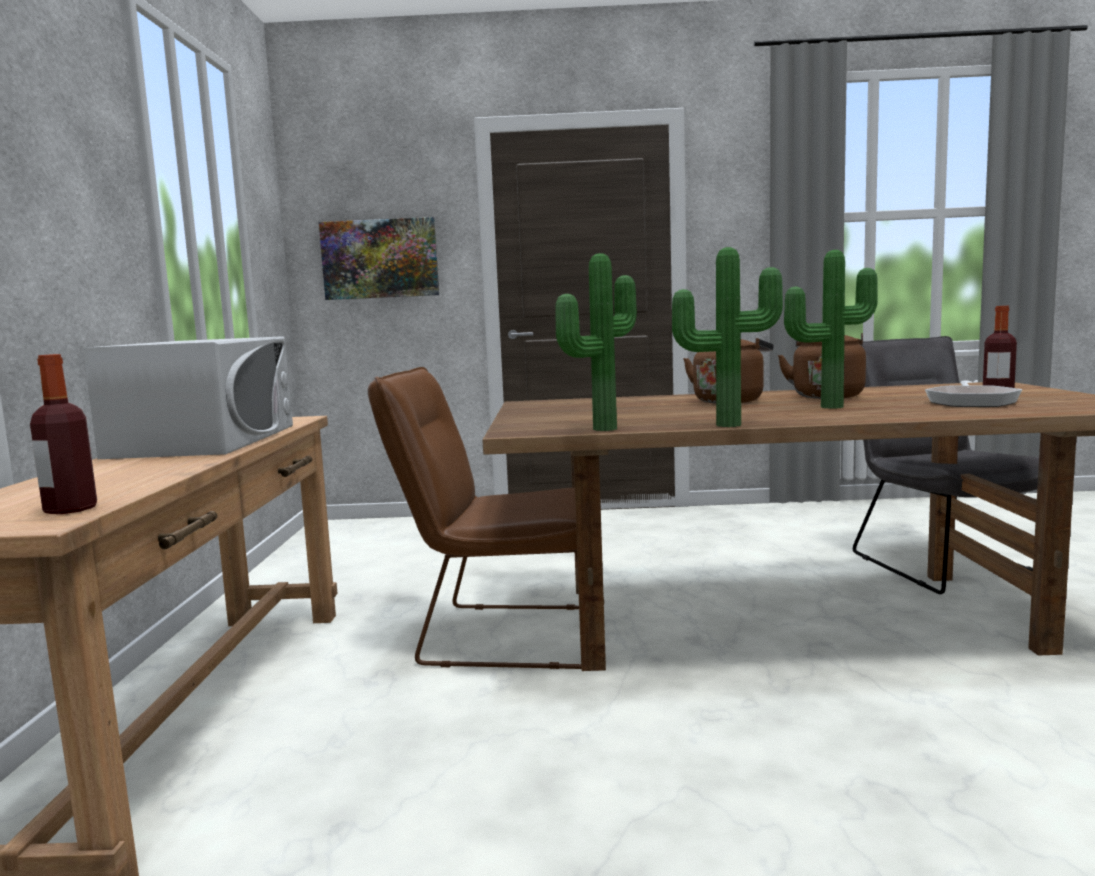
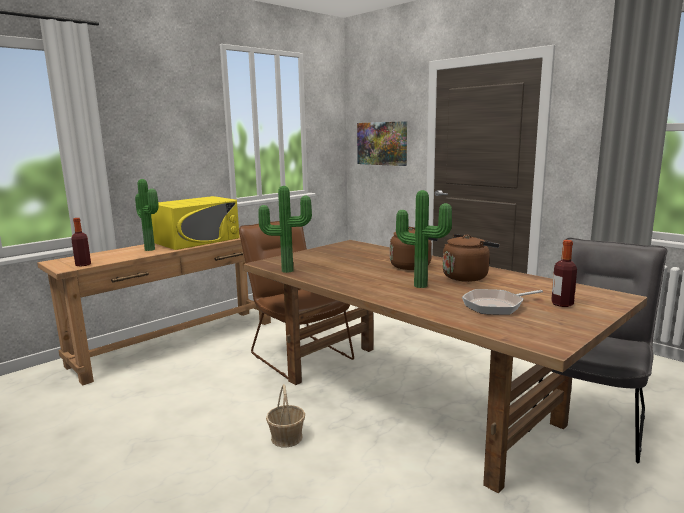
camera: 45 degrees right, 5 degrees up
(206, 440) = (197, 240): white microwave -> yellow microwave
(727, 424) = (327, 283): potted plant -> potted plant (151, 249)
(770, 731) = (287, 437): none -> basket

